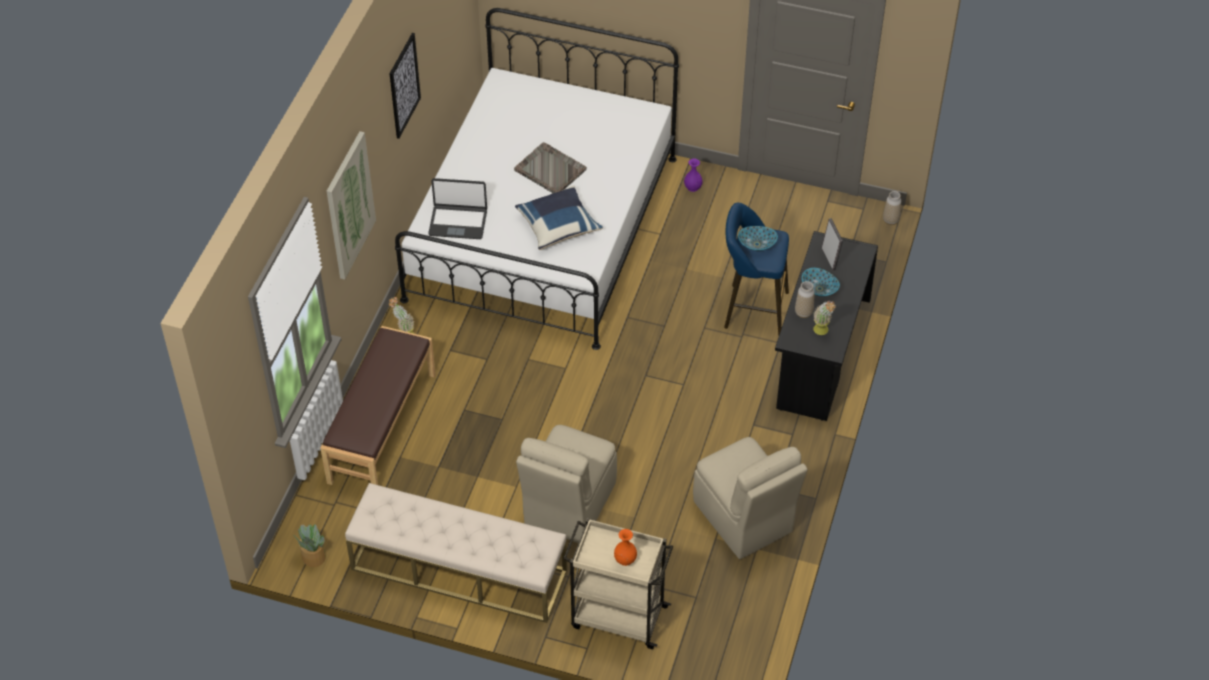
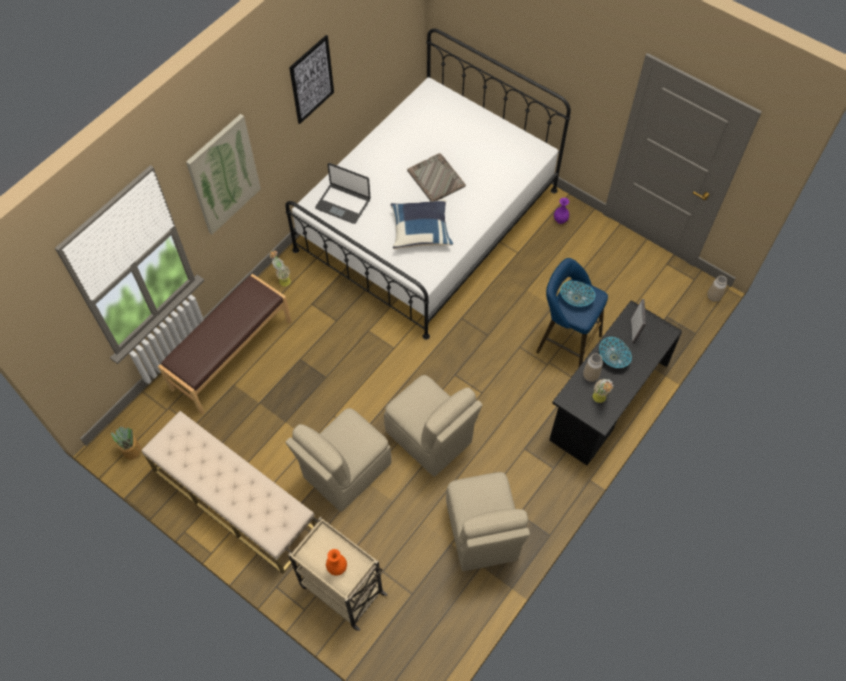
camera: 20 degrees right, 10 degrees up
(647, 445) = (430, 438): none -> beige chair

